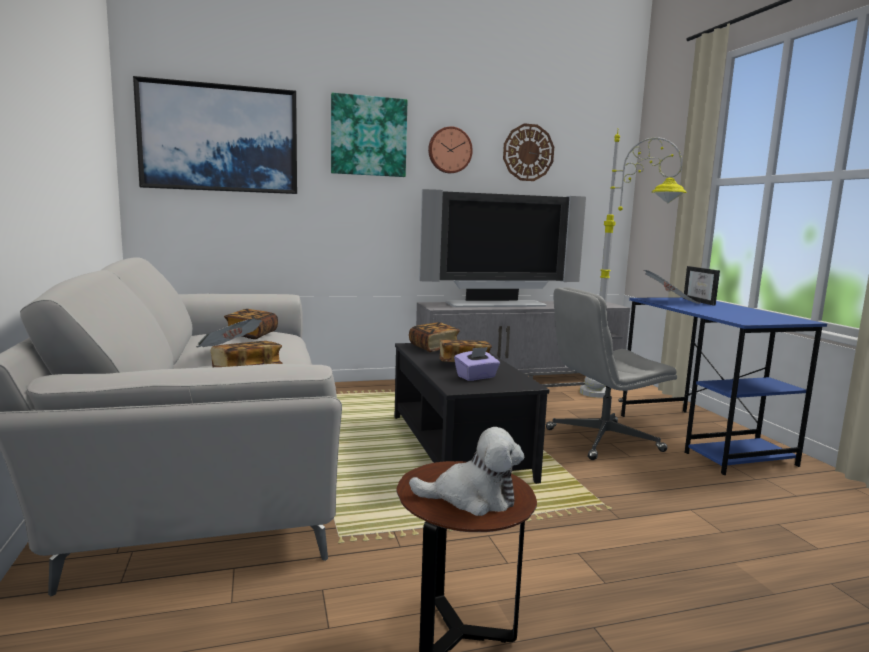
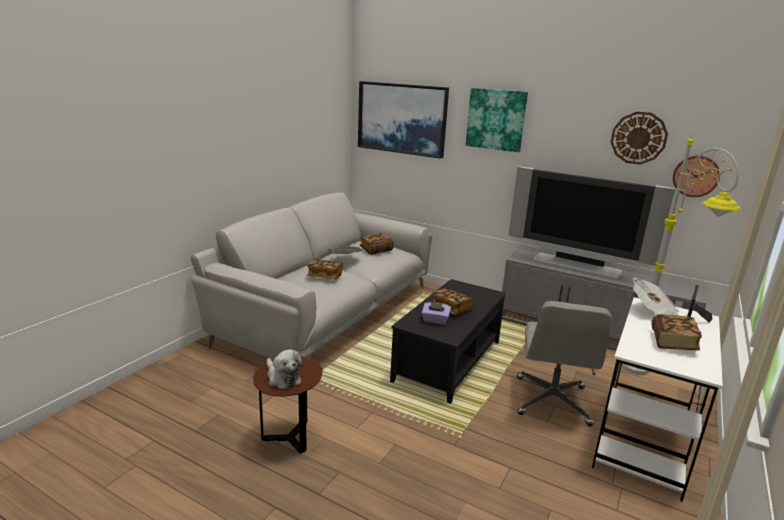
camera: 45 degrees right, 10 degrees up
(434, 348) = (464, 290): book -> book (673, 343)
(449, 150) = (560, 132): wall clock -> wall clock (696, 176)
(602, 440) = (552, 401): grey office chair -> grey office chair turned 105 degrees counterclockwise
(702, 439) = (643, 440): blue desk -> white desk

